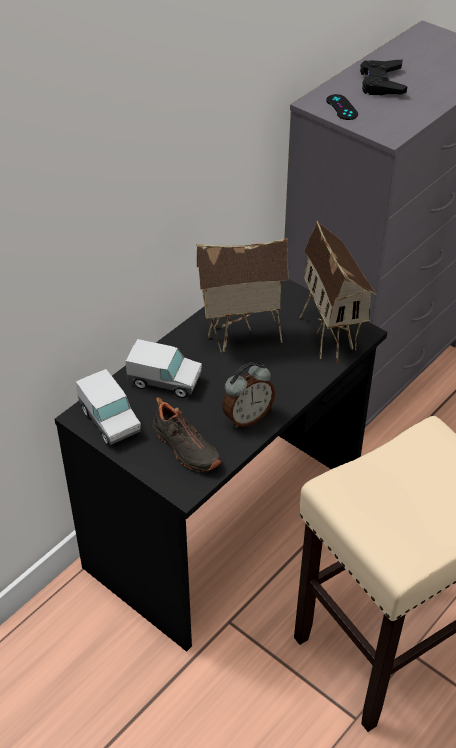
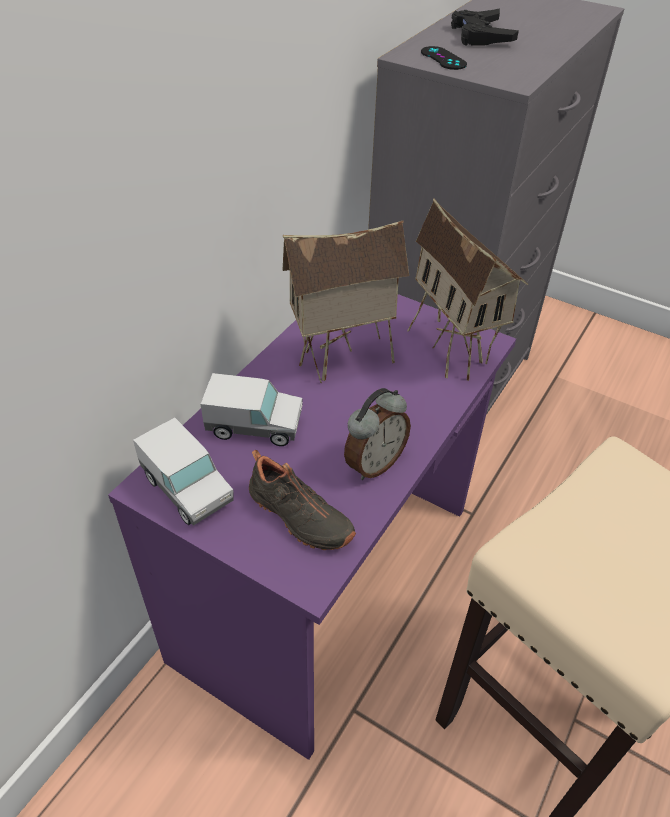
camera: 10 degrees left, 0 degrees up
(227, 523) = (330, 582): black desk -> purple desk

